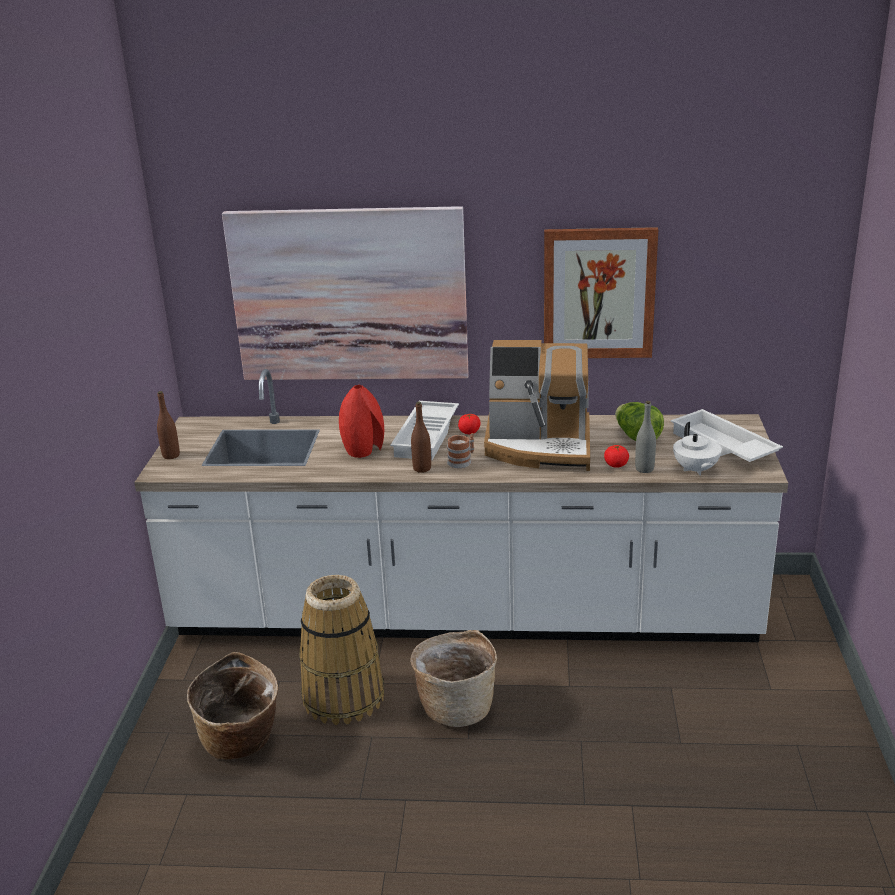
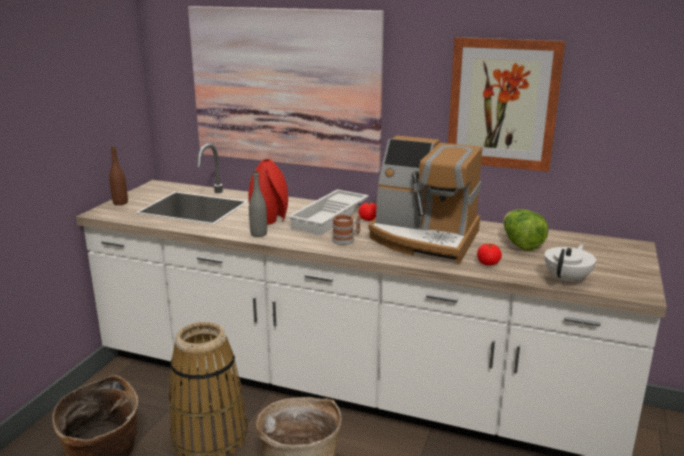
camera: 15 degrees right, 5 degrees down
(422, 468) = (307, 240): brown bottle -> none
(644, 469) = (515, 271): grey bottle -> grey bottle (258, 234)
(695, 470) = (567, 279): white teapot -> white teapot turned 150 degrees counterclockwise
(722, 446) = (604, 263): white tray -> none

